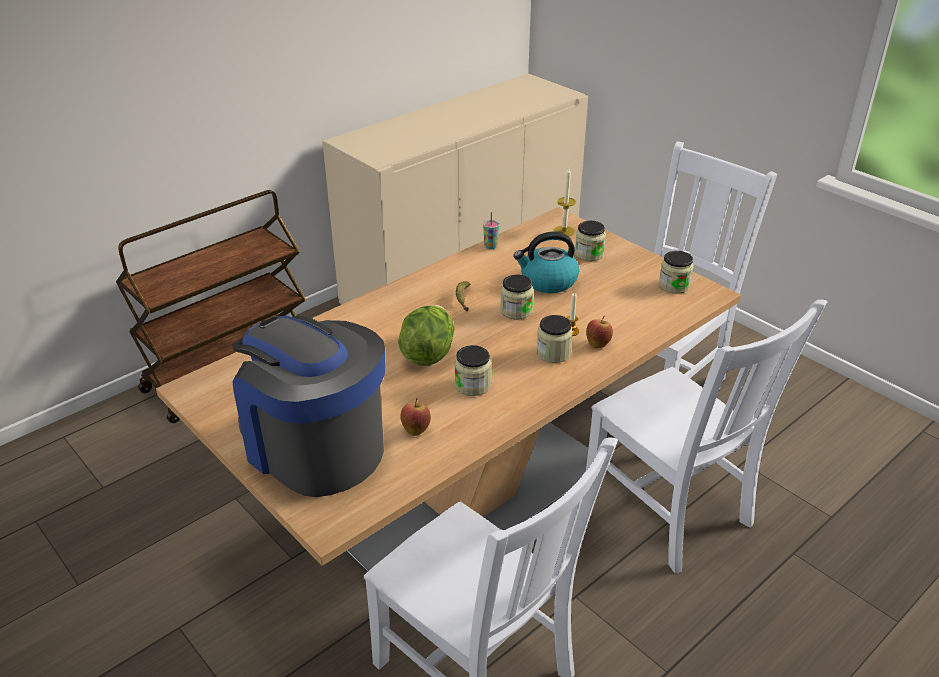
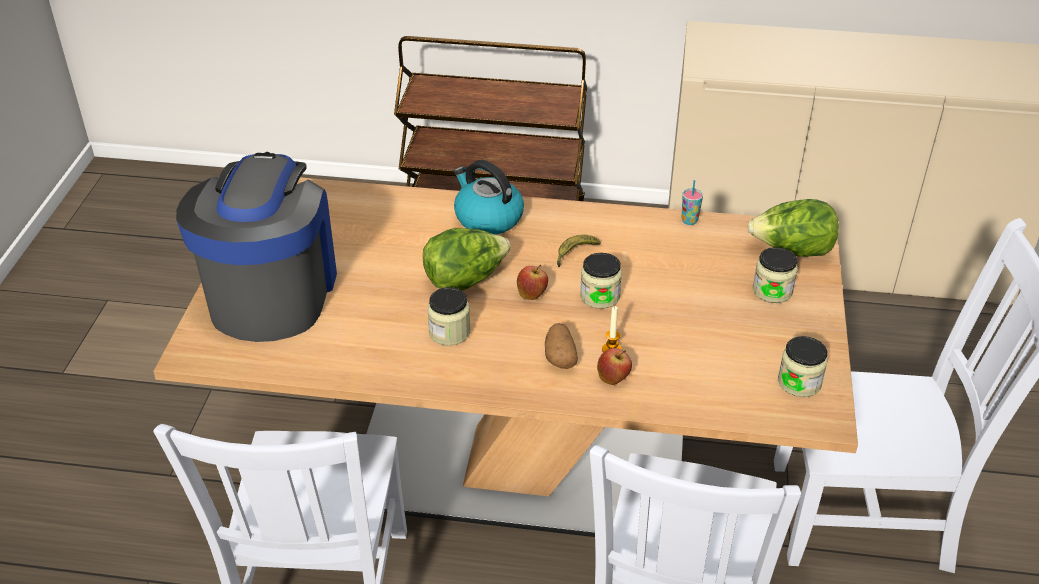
camera: 50 degrees right, 5 degrees up
(416, 429) = (351, 333): apple -> apple (532, 294)
(547, 281) = (679, 289): kettle -> kettle (487, 218)
(553, 353) = (560, 356): jar -> potato
(564, 231) = (791, 251): candle -> lettuce

